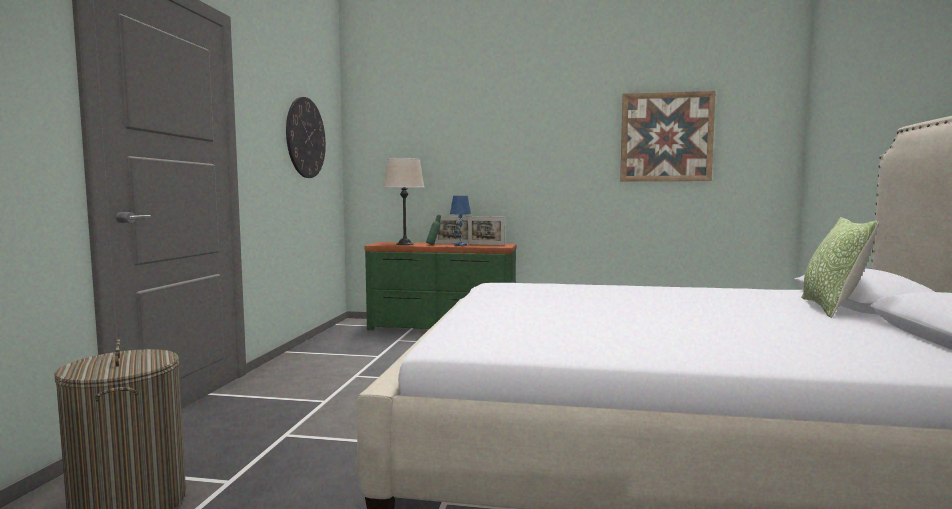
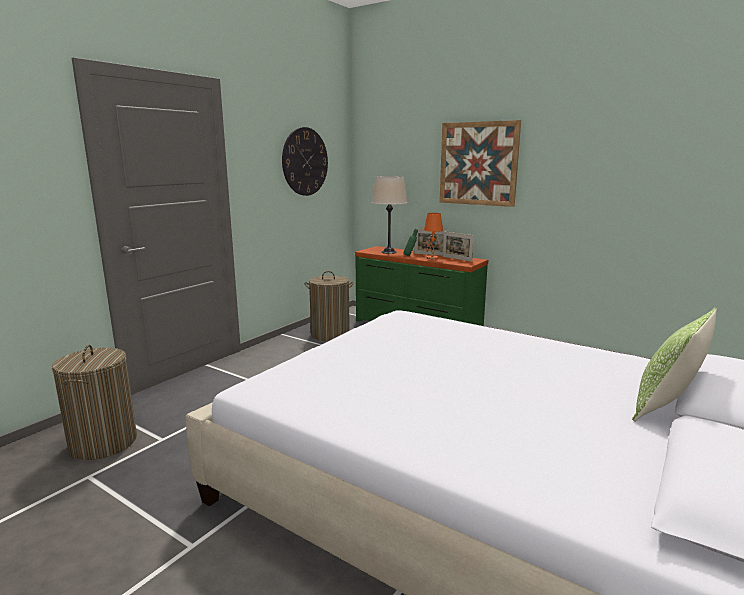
camera: 25 degrees right, 10 degrees up
(350, 345) = (330, 334): none -> laundry basket
(460, 245) = (432, 258): blue table lamp -> orange table lamp
(666, 137) = (654, 159): picture -> picture (478, 163)

